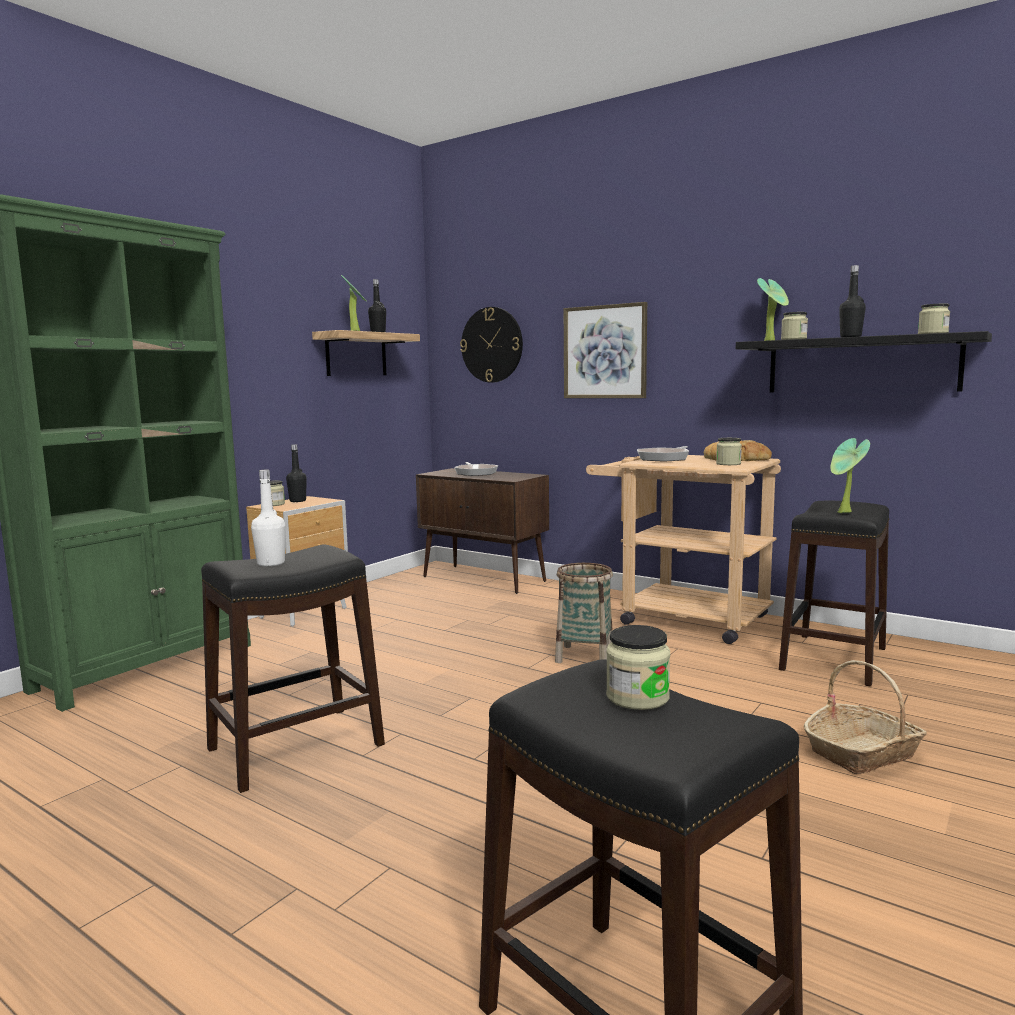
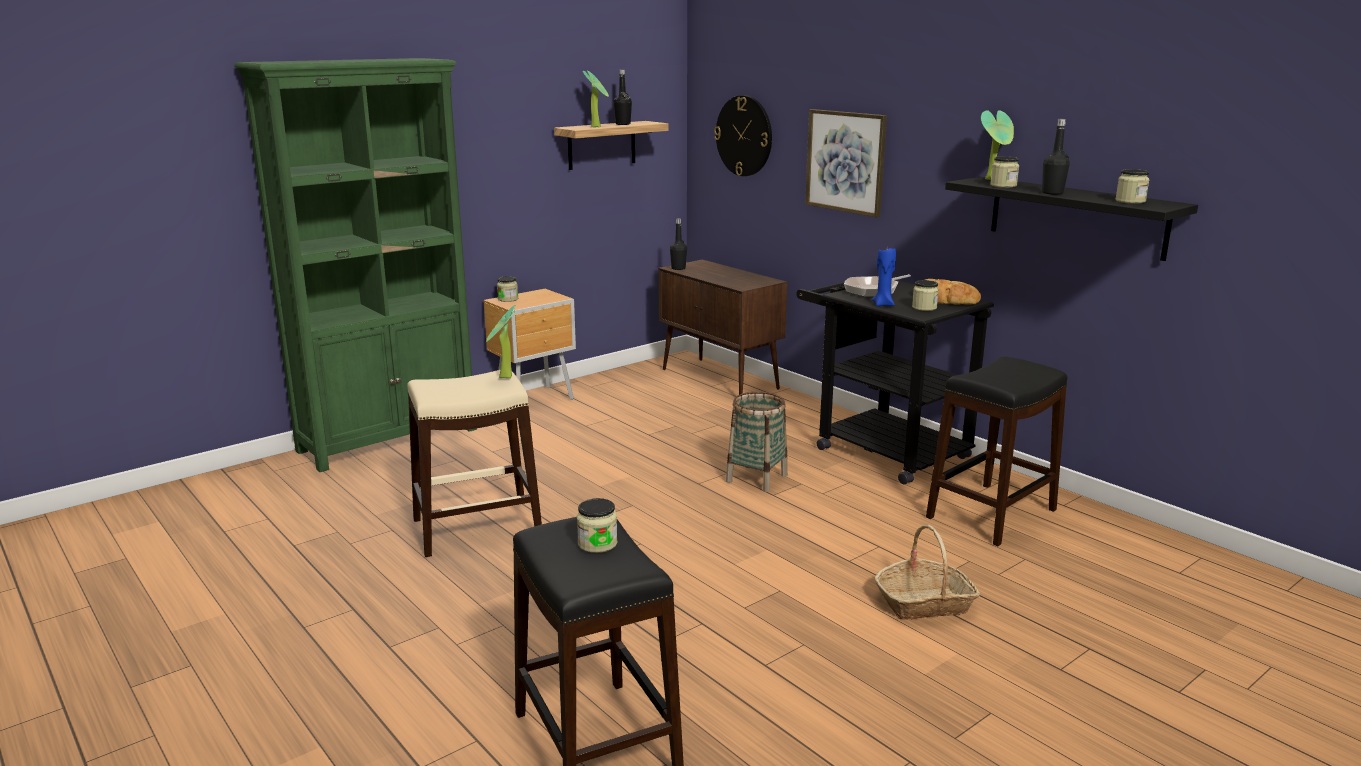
camera: 15 degrees right, 10 degrees up
(271, 563) = (454, 388): white bottle -> none
(297, 501) = (531, 296): black bottle -> black bottle (678, 268)
(297, 747) = (477, 528): black stool -> beige stool
(475, 473) = (717, 271): frying pan -> none
(681, 617) = (881, 449): beige cart -> black cart
(688, 464) = (883, 304): none -> blue candle
(844, 513) = (999, 379): potted plant -> potted plant (504, 378)

